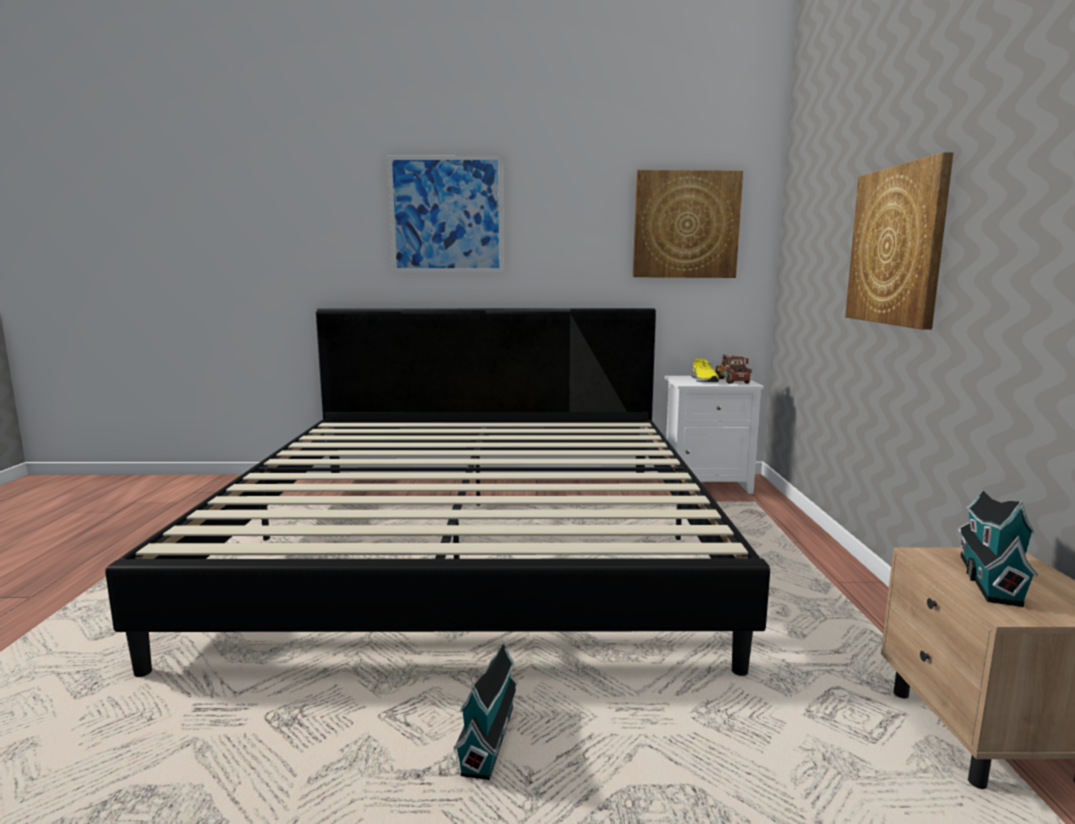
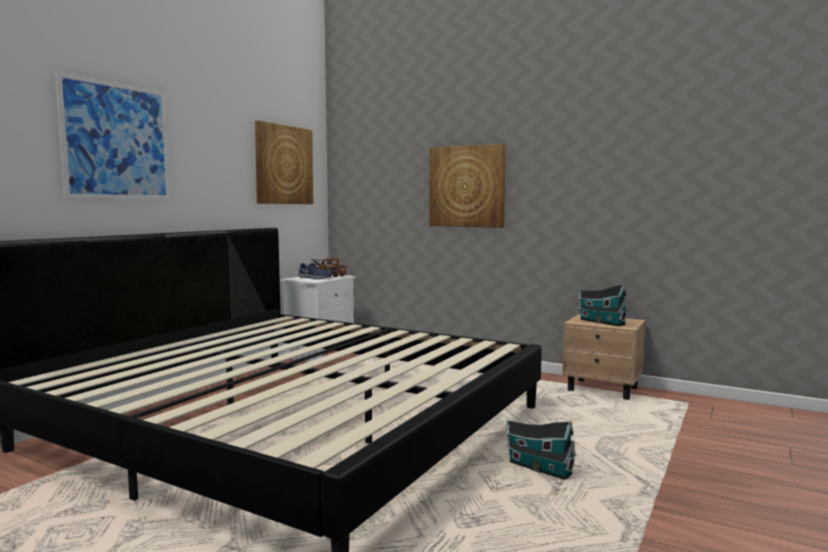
camera: 60 degrees left, 5 degrees down
(703, 380) = (314, 278): yellow shoe -> blue shoe

